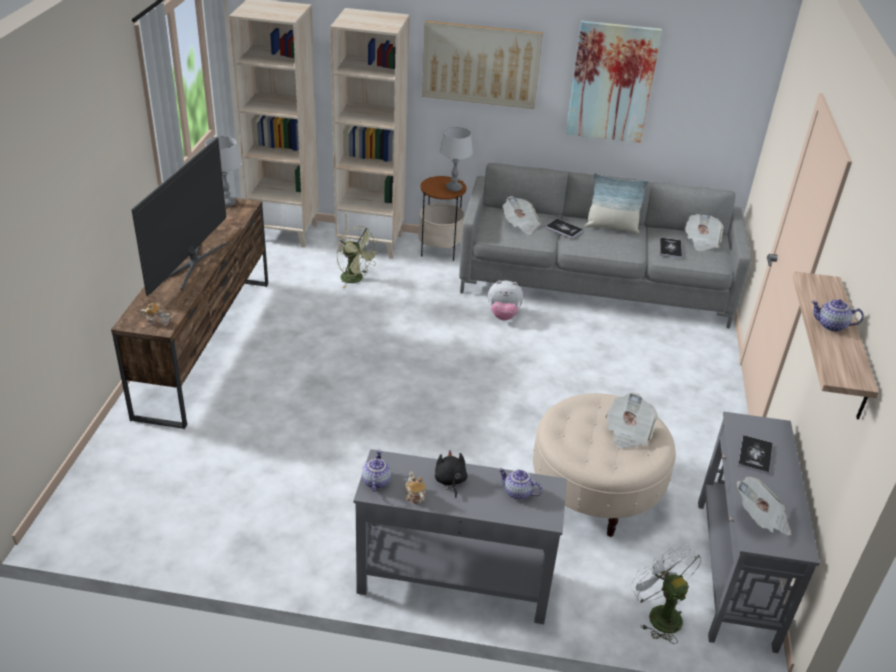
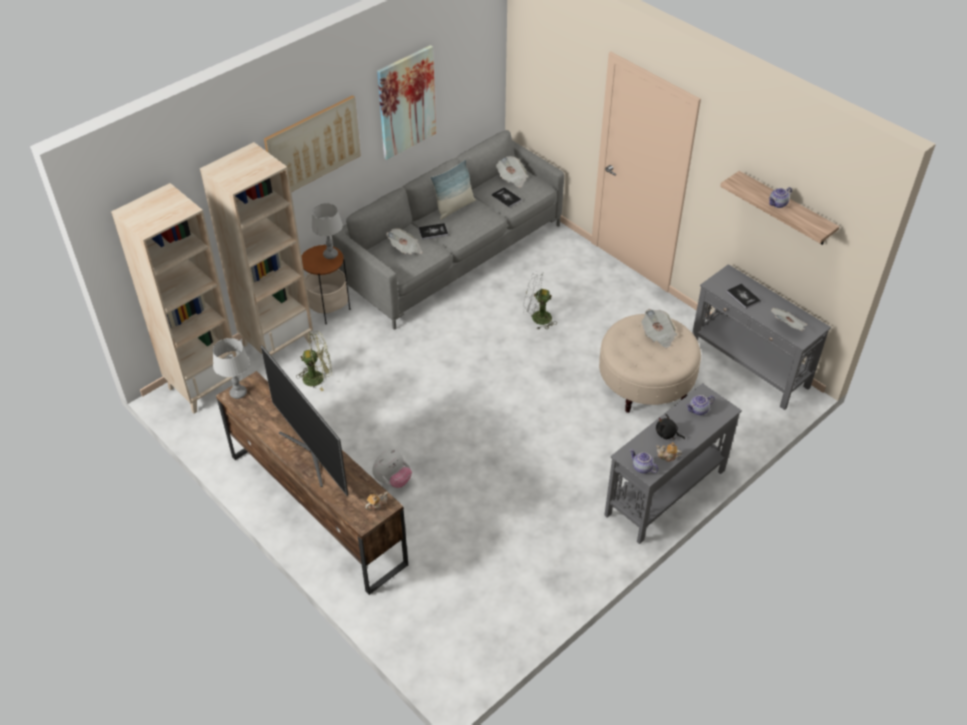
camera: 50 degrees left, 10 degrees up
(503, 315) = (442, 323): plush toy -> plush toy (392, 480)
(659, 614) = (753, 417): white fan -> white fan (536, 318)

